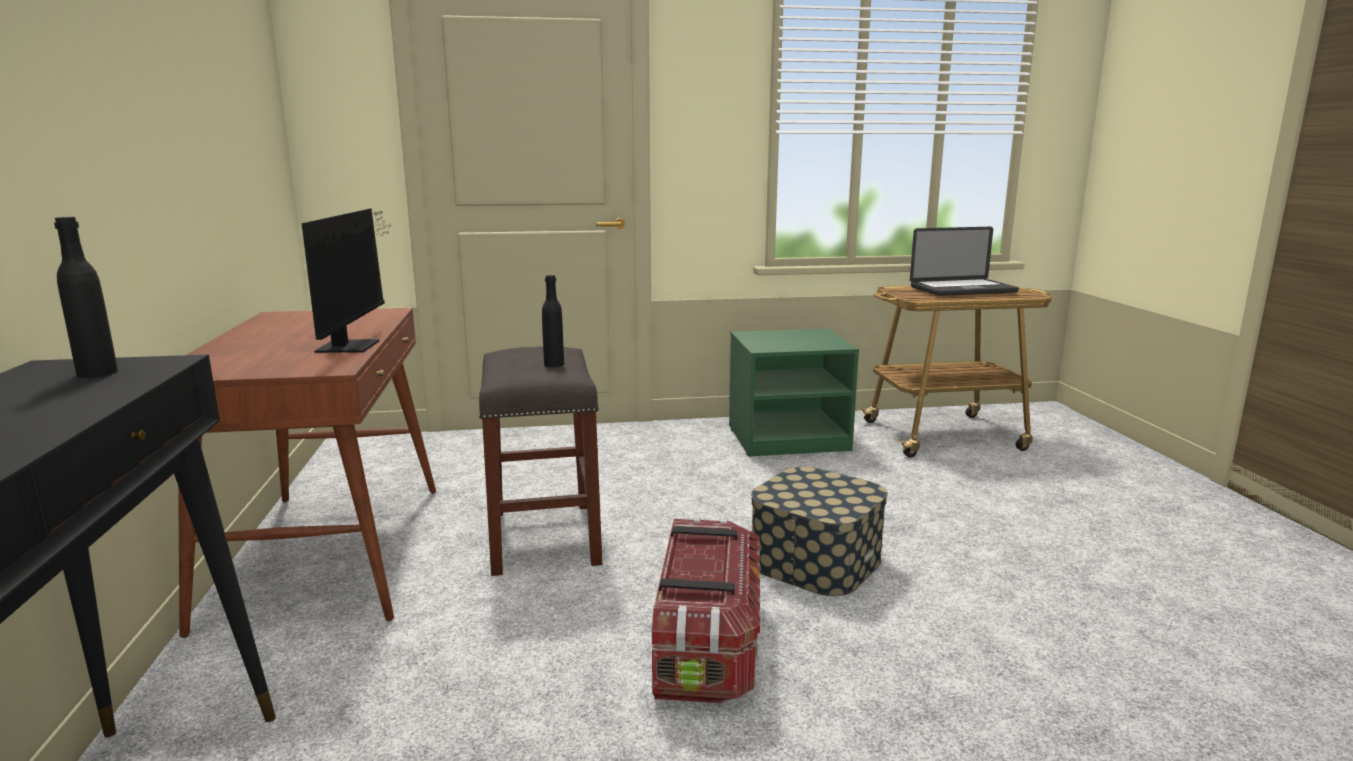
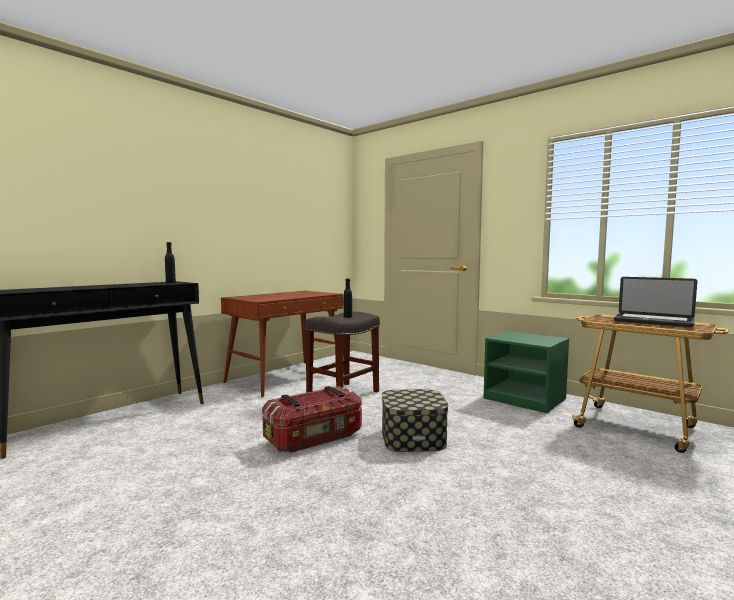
camera: 50 degrees right, 10 degrees down
(353, 344) = (287, 297): monitor -> none

